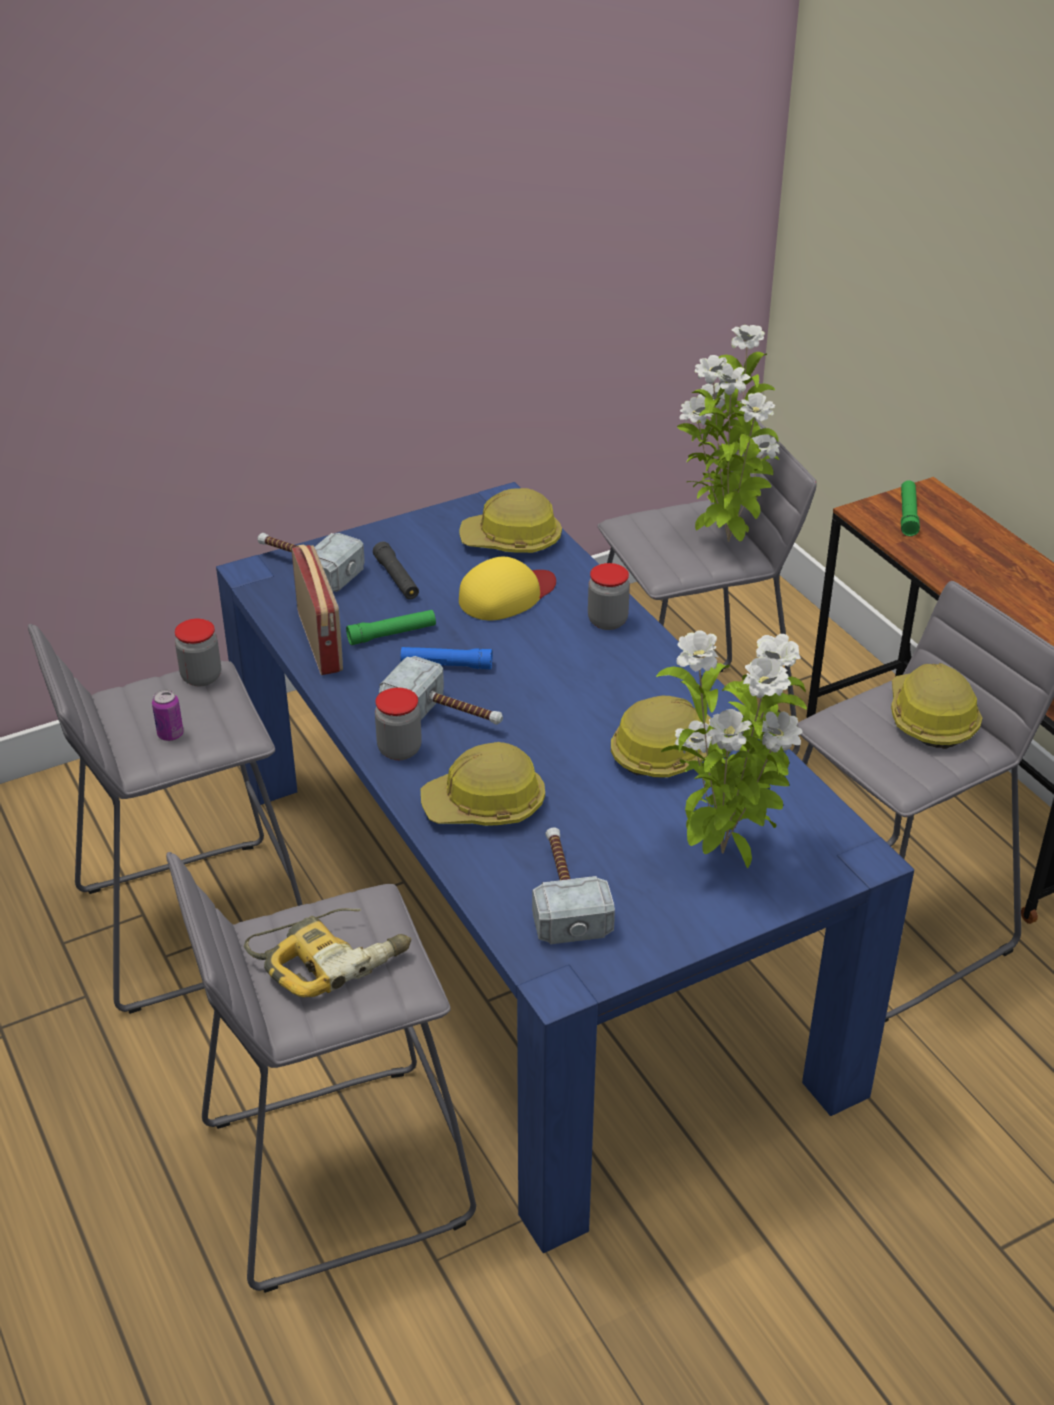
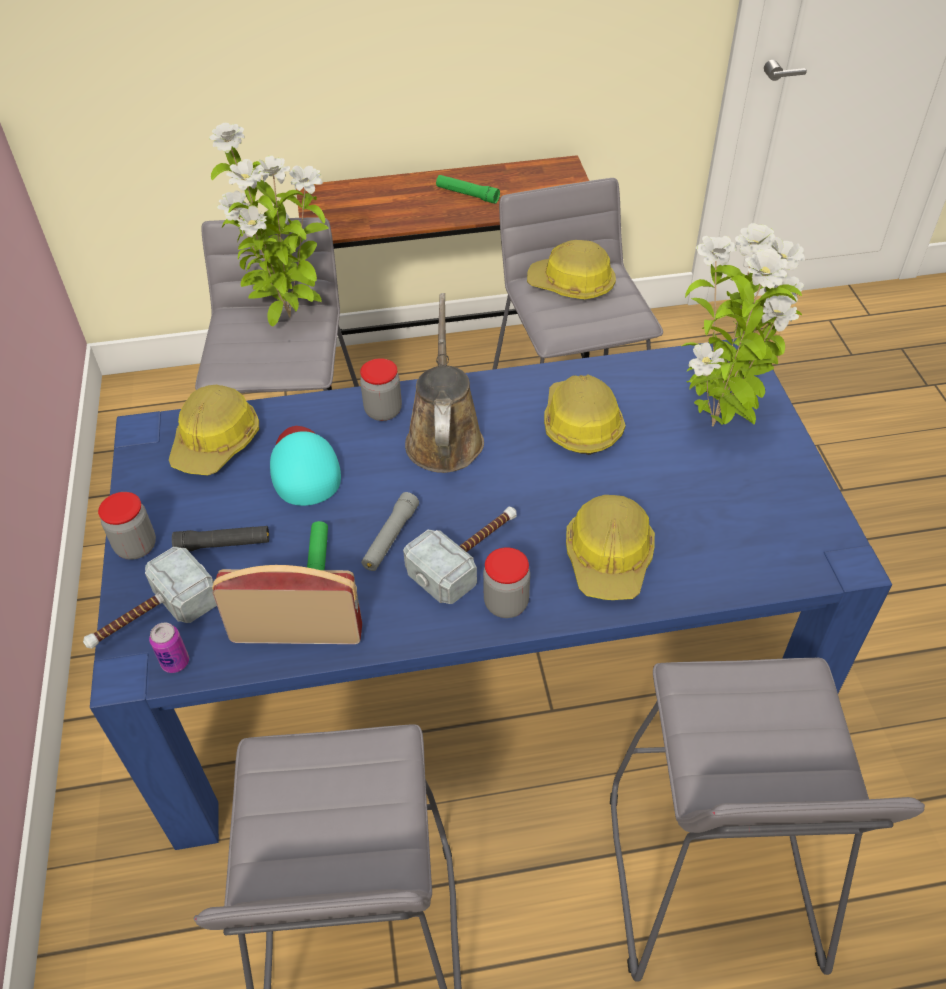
camera: 70 degrees left, 10 degrees up
(170, 734) = (361, 821): can -> can (175, 662)
(201, 677) = (270, 770): jar -> jar (136, 546)
(331, 958) = (759, 732): power drill -> none
(446, 665) = (390, 538): blue flashlight -> grey flashlight
(507, 595) = (304, 467): yellow cap -> turquoise cap
(564, 894) = (740, 533): hammer -> none
(593, 666) = (444, 437): none -> brown watering can
(908, 514) = (337, 211): green flashlight -> green flashlight (467, 194)

